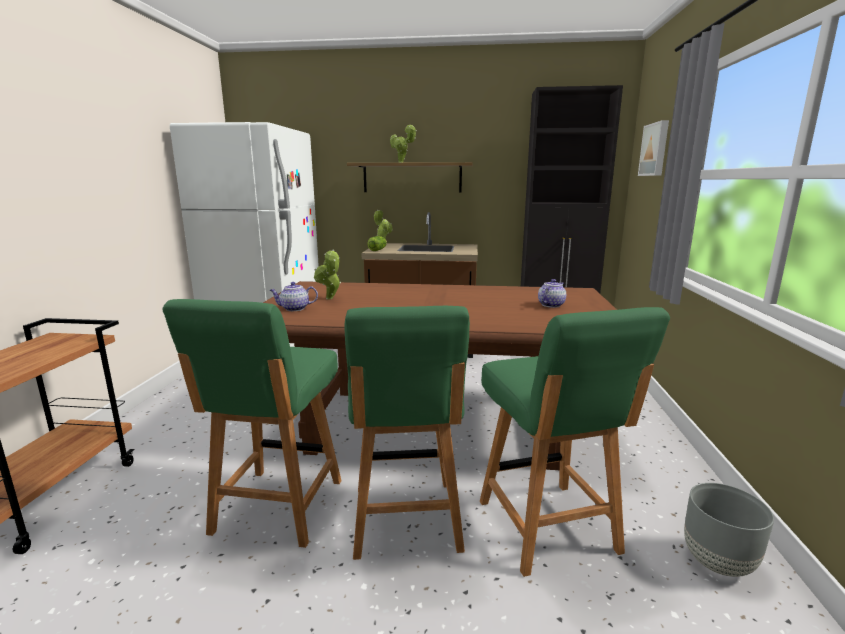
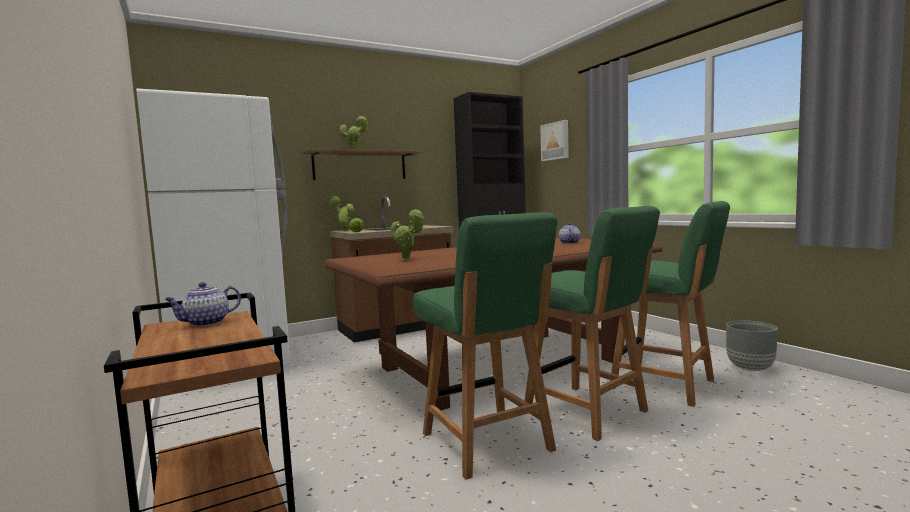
camera: 35 degrees left, 10 degrees down
(294, 309) = (402, 265): teapot -> teapot (205, 323)

